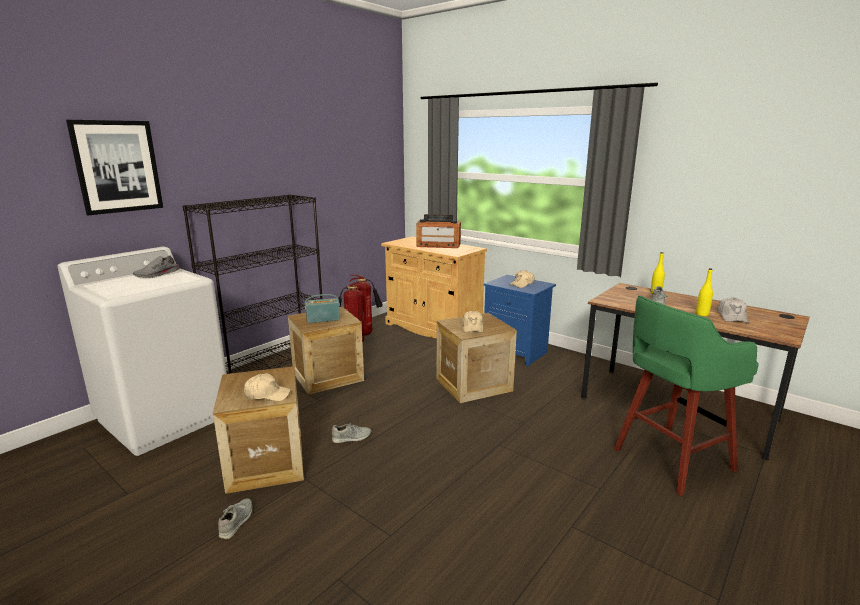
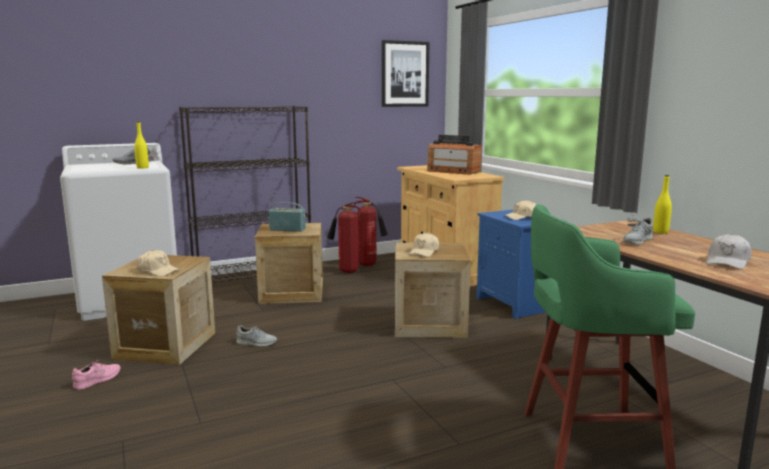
camera: 25 degrees right, 5 degrees down
(117, 166) = (123, 68): picture -> picture (405, 74)
(237, 521) = (98, 380): grey shoe -> pink shoe
(702, 314) = (684, 254): yellow bottle -> yellow bottle (142, 167)

